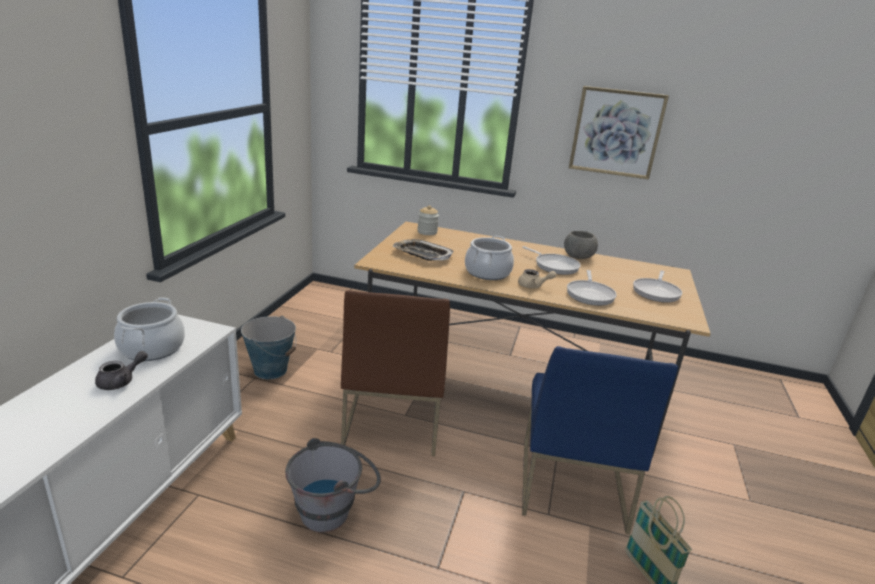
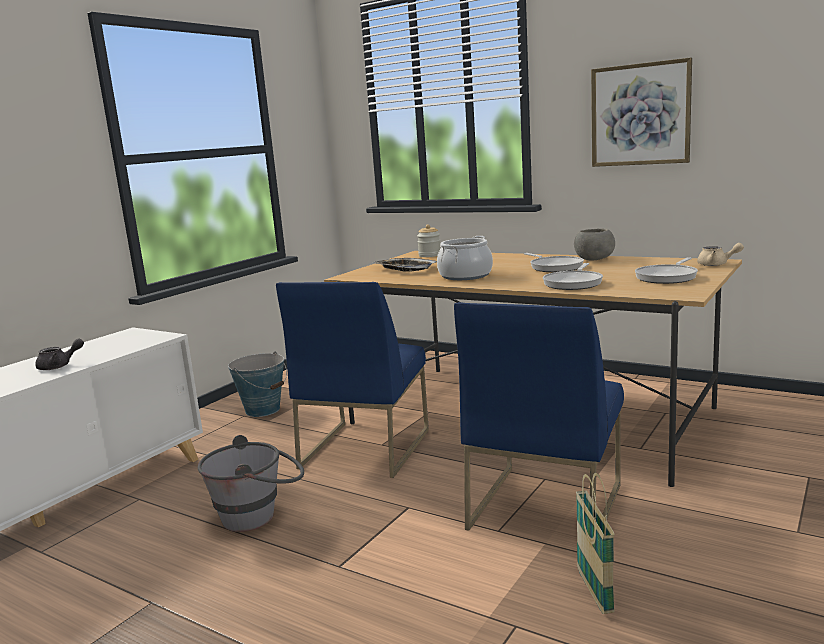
camera: 20 degrees right, 10 degrees down
(151, 348) = (102, 348): cooking pot -> none
(392, 419) = (364, 448): brown chair -> blue chair
(533, 286) = (509, 281): beige teapot -> beige teapot (717, 264)

